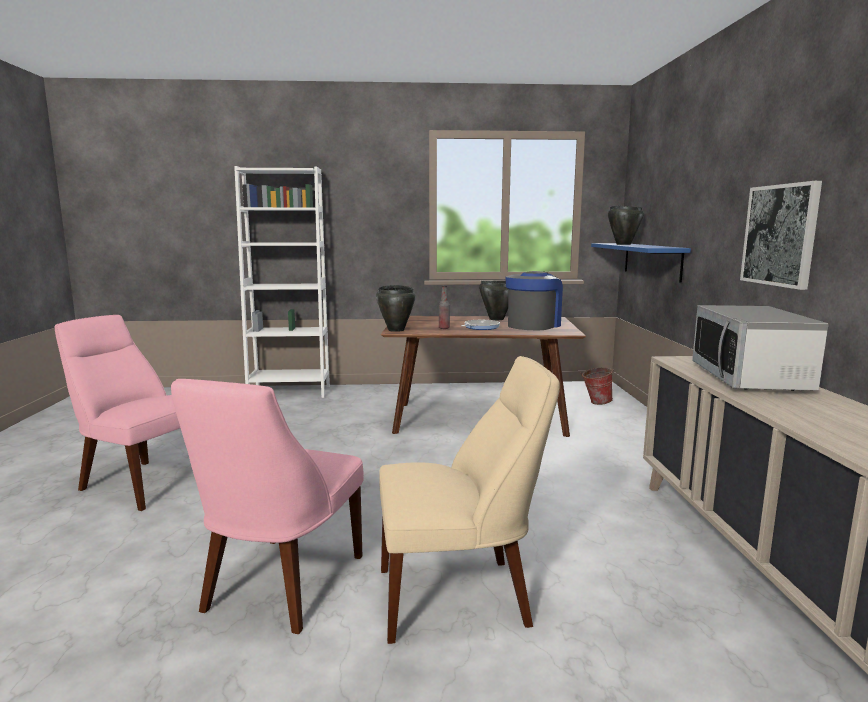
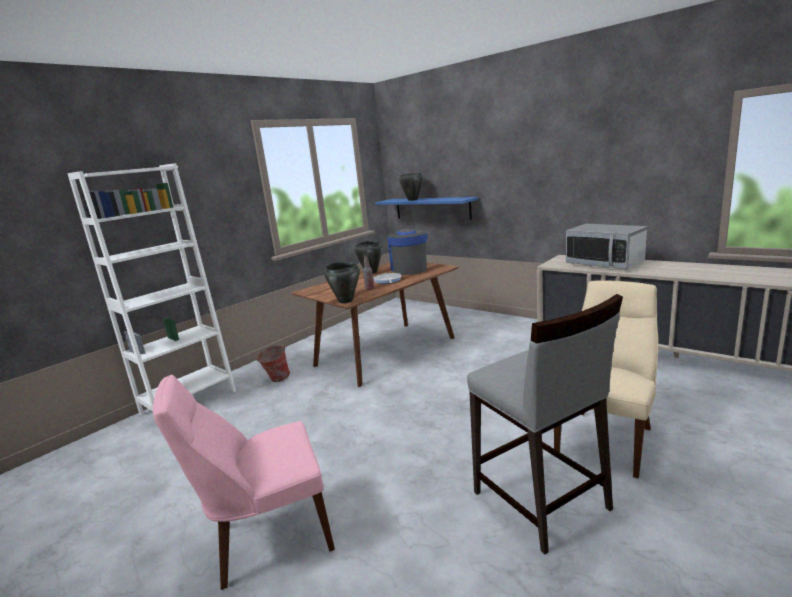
camera: 45 degrees left, 5 degrees up
(280, 586) = (541, 501): pink chair -> grey stool
(595, 402) = (420, 313): bucket -> bucket (276, 379)
(780, 235) = (565, 183): picture -> none

